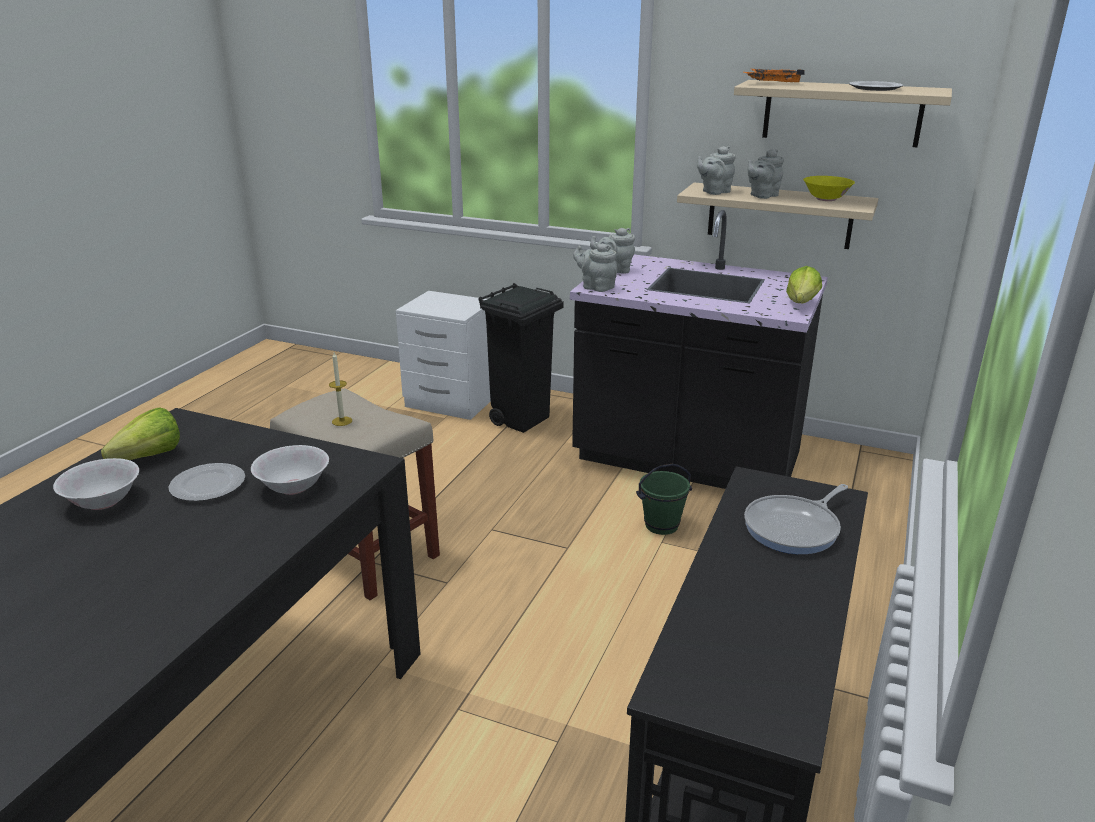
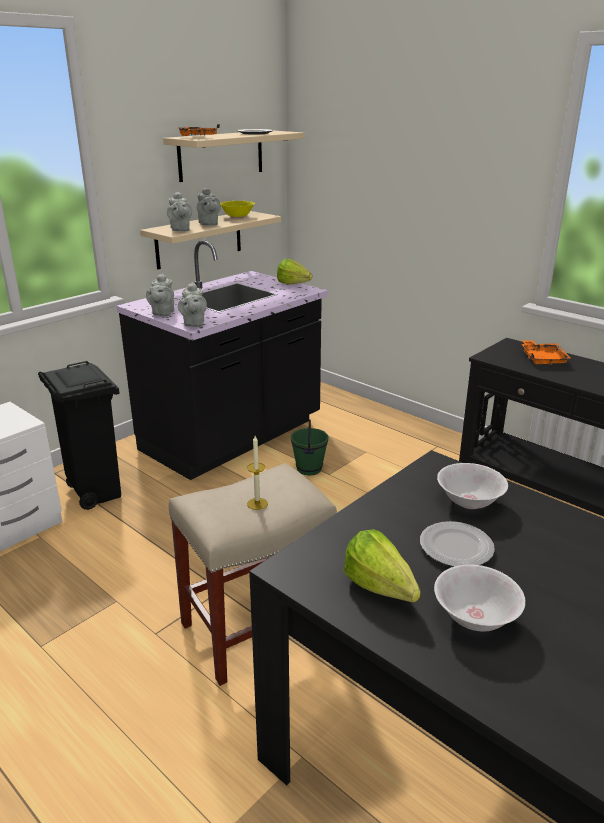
camera: 70 degrees left, 0 degrees up
(596, 287) = (194, 324): grey teapot -> grey teapot turned 60 degrees counterclockwise
(795, 528) = (542, 359): frying pan -> orange tray

